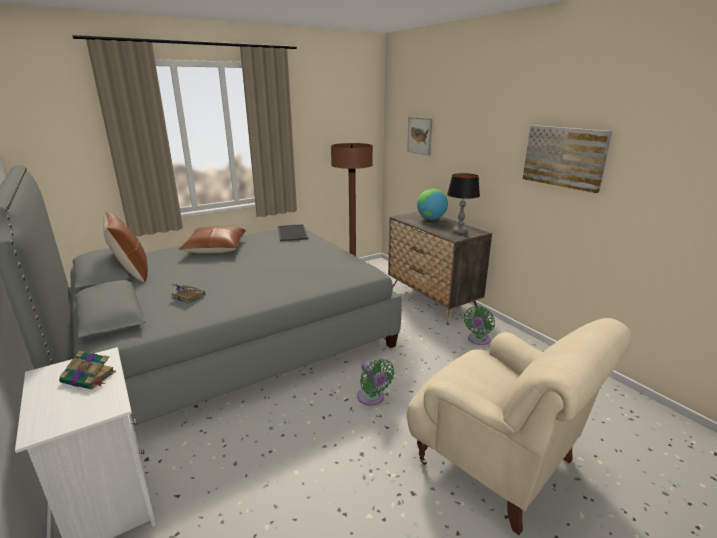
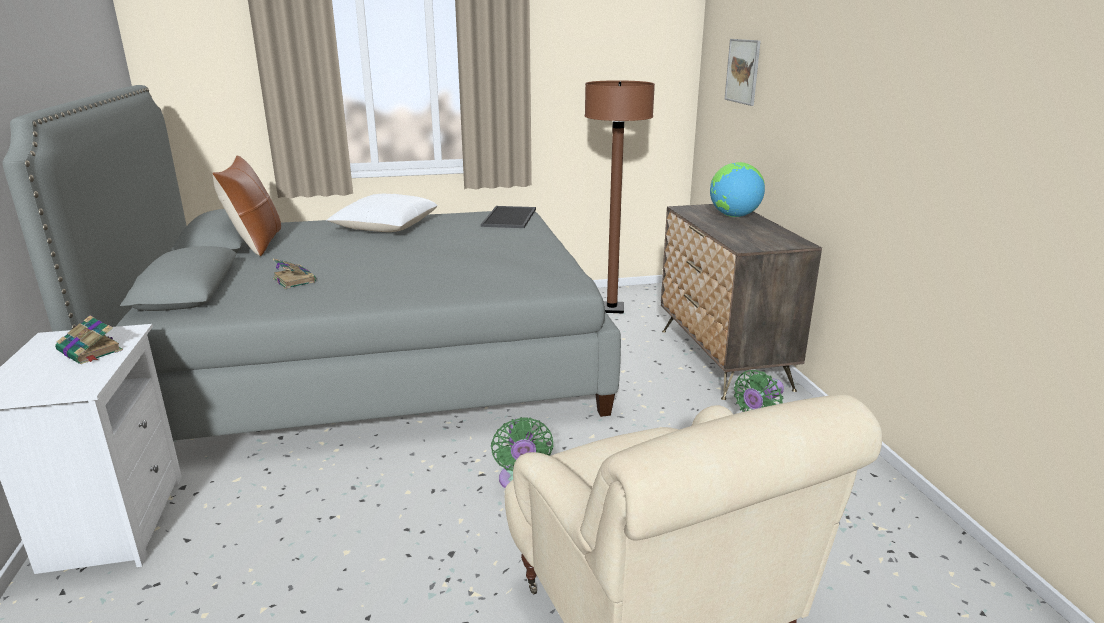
camera: 20 degrees right, 0 degrees up
(215, 248) = (385, 226): brown pillow -> white pillow
(459, 232) = (763, 239): table lamp -> none
(564, 157) = (939, 106): picture -> none

